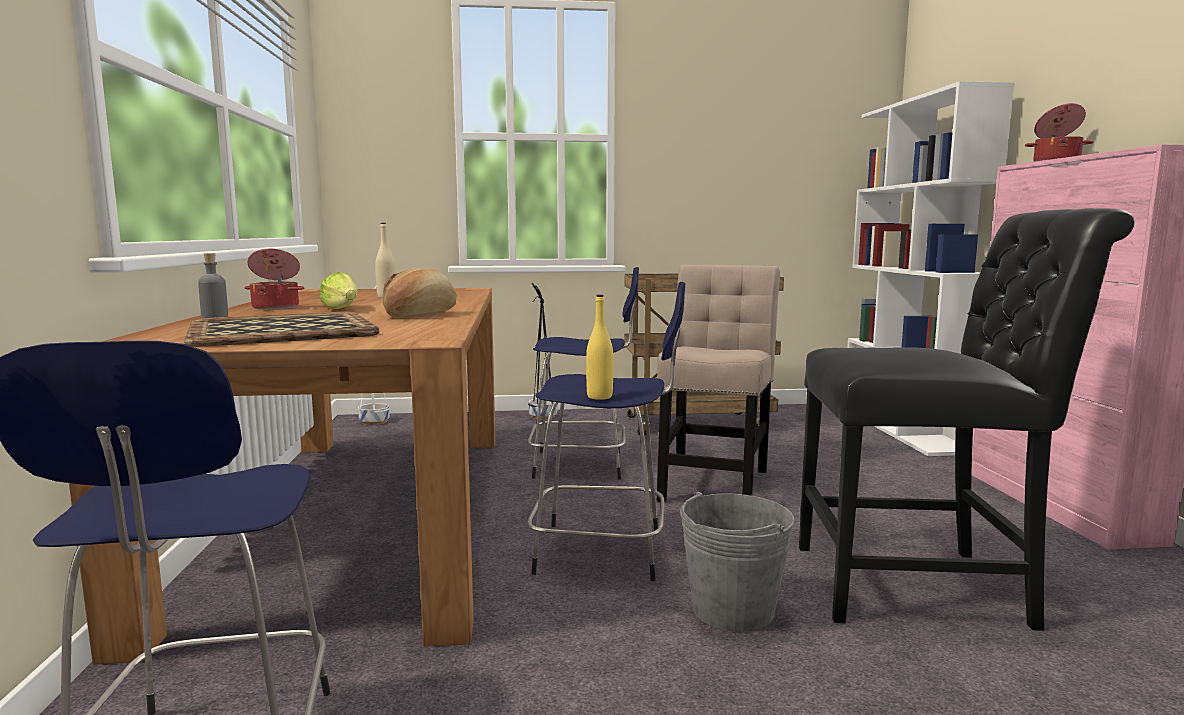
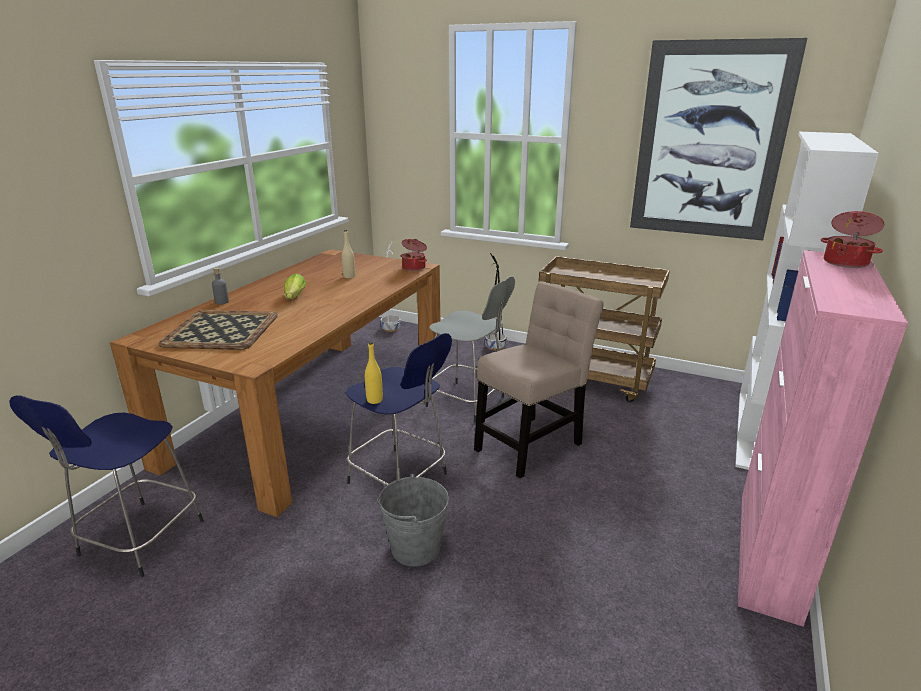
camera: 30 degrees right, 15 degrees up
(276, 307) = (270, 287): cooking pot -> cooking pot (414, 267)
(420, 315) = (314, 317): bread -> none
(582, 465) = (468, 402): blue stool -> grey stool
(769, 135) = (709, 142): none -> picture
(923, 586) = (548, 578): black chair -> none

